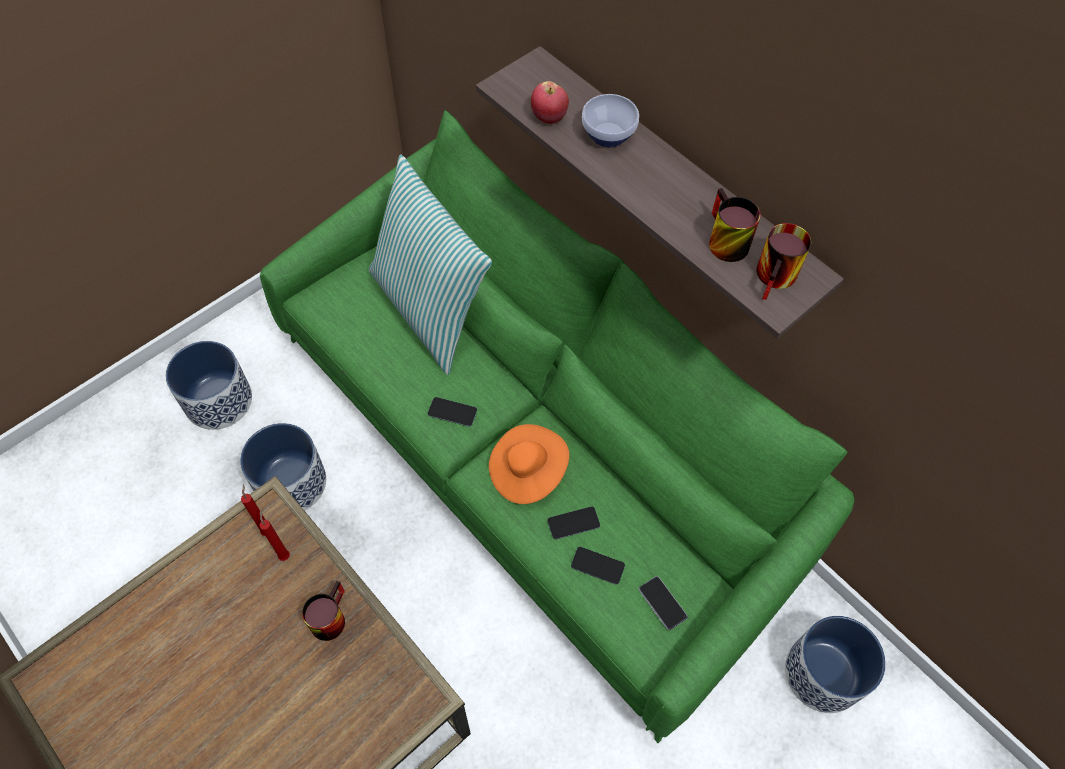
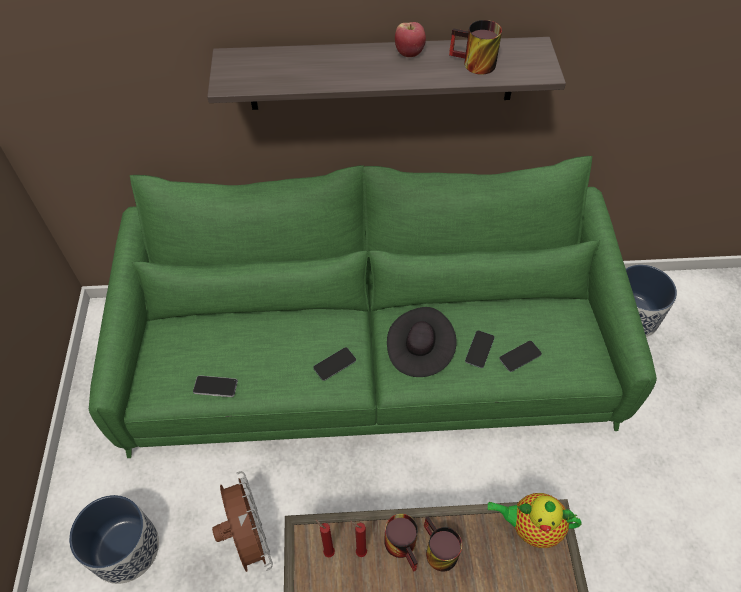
camera: 50 degrees left, 5 degrees down
(291, 482) = (249, 538): planter -> brown fan
(410, 685) = (531, 527): none -> teapot
(430, 309) = (238, 323): pillow -> none
(527, 471) = (419, 351): orange hat -> black hat
(549, 117) = (283, 79): apple -> apple (409, 53)
(606, 136) = (332, 63): bowl -> none
(662, 603) = (571, 339): phone -> phone (215, 387)
(778, 279) = (525, 60): mug -> mug (405, 546)

